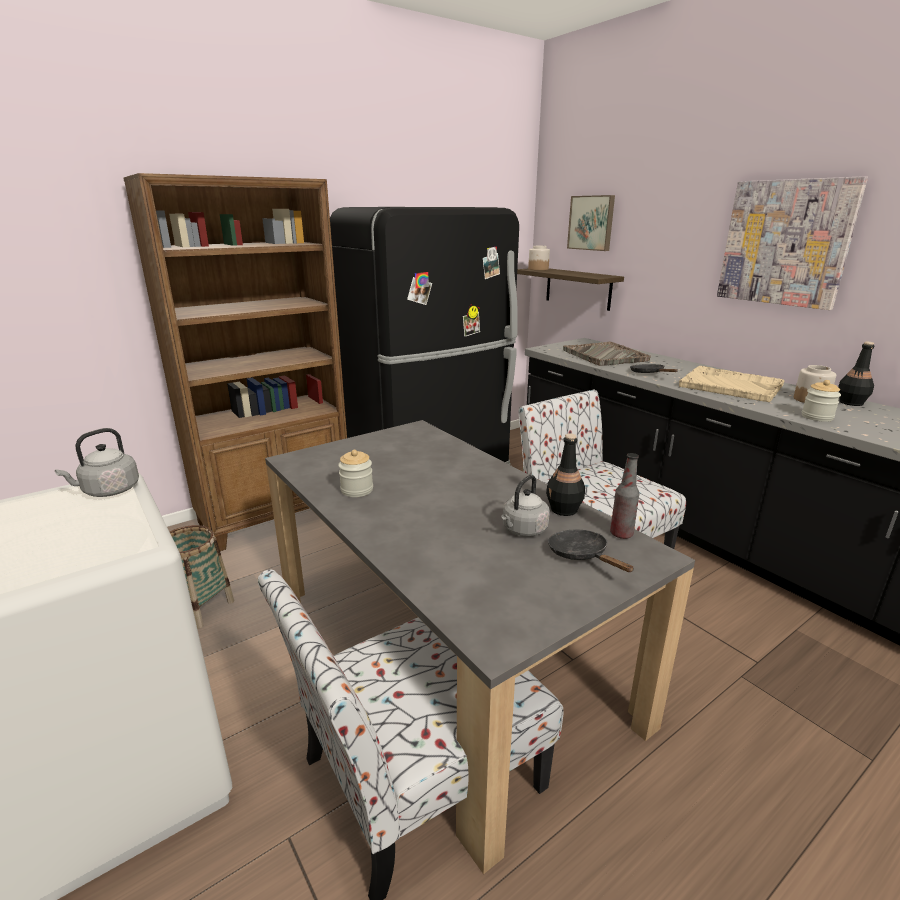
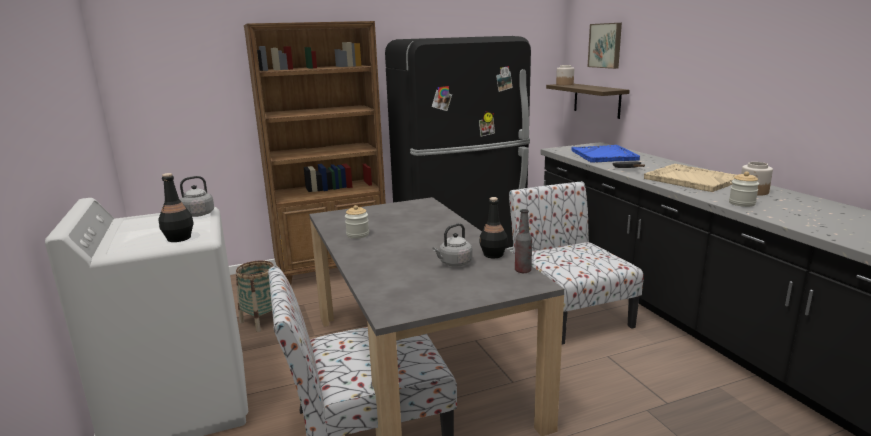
camera: 15 degrees right, 5 degrees down
(581, 555) = (483, 279): black frying pan -> none
(605, 355) = (604, 155): grey tray -> blue tray
(785, 243) = (743, 59): picture -> none
(850, 402) = (789, 195): black bottle -> black bottle (179, 238)

